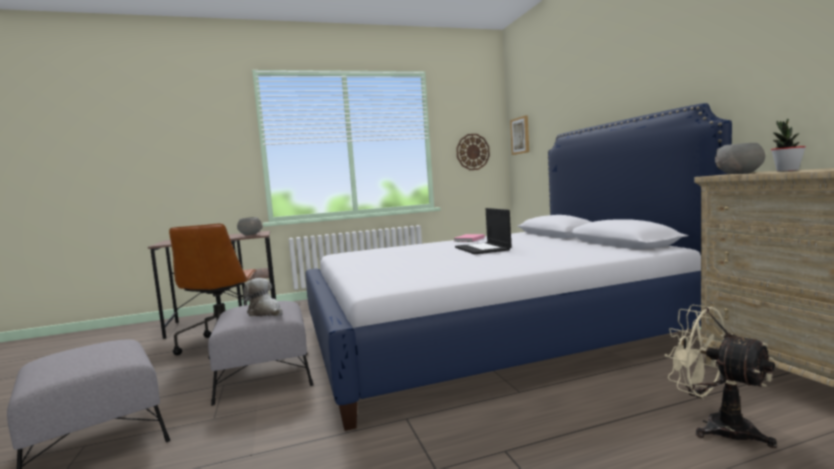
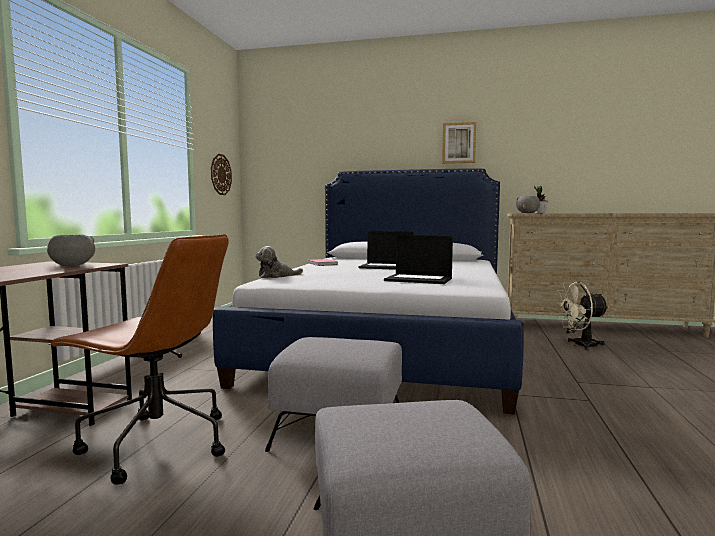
camera: 60 degrees left, 0 degrees up
(265, 312) = (360, 343): plush toy -> plush toy (276, 276)
(409, 267) = (419, 279): none -> laptop
(520, 135) = (266, 165): picture -> picture (459, 143)

